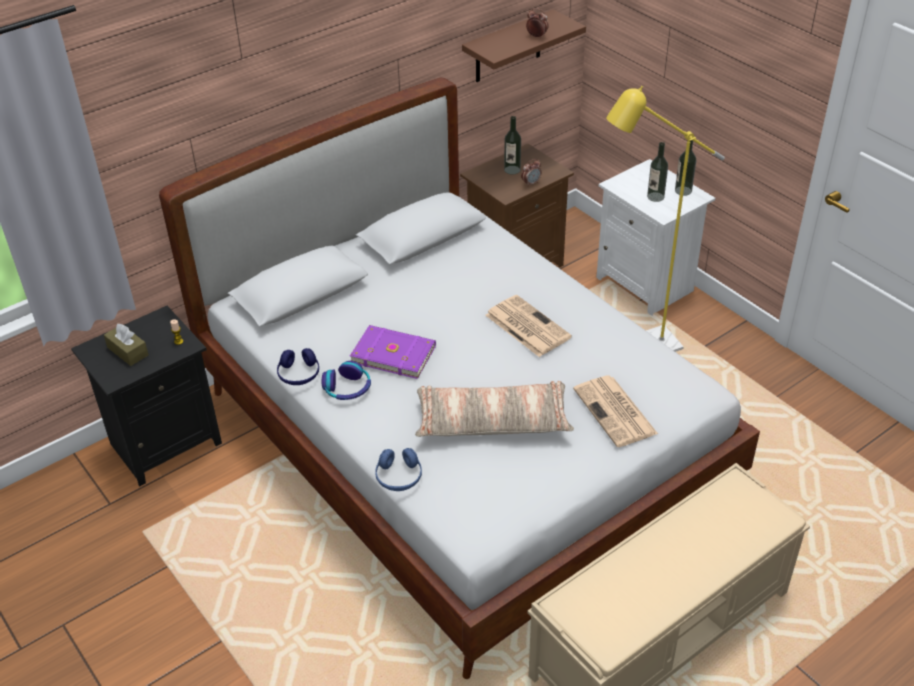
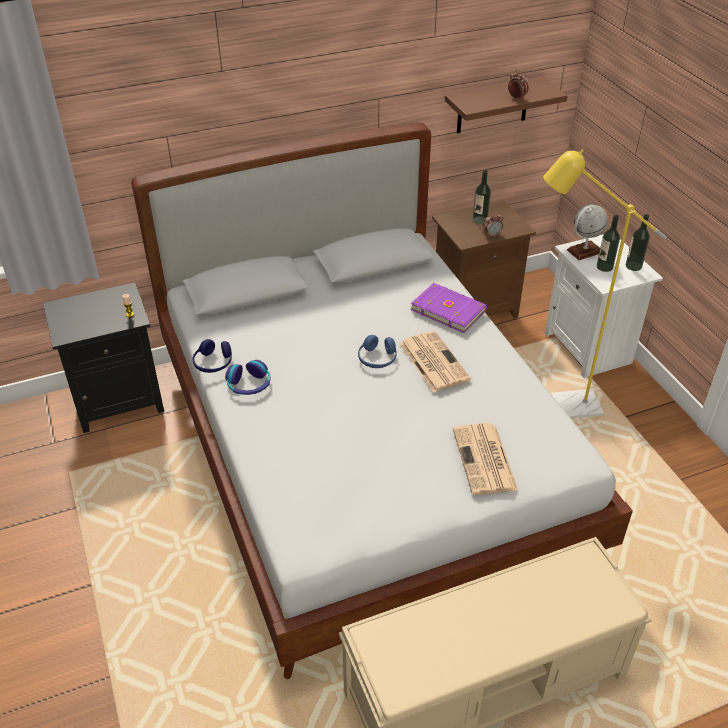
camera: 15 degrees right, 0 degrees up
(128, 351) = (85, 314): brown tissue box -> none
(393, 353) = (302, 361): purple book -> purple book (448, 309)
(399, 477) = (258, 475): blue headphones -> blue headphones (377, 359)
(492, 421) = (365, 443): pillow -> none
(630, 184) = (584, 251): none -> globe

